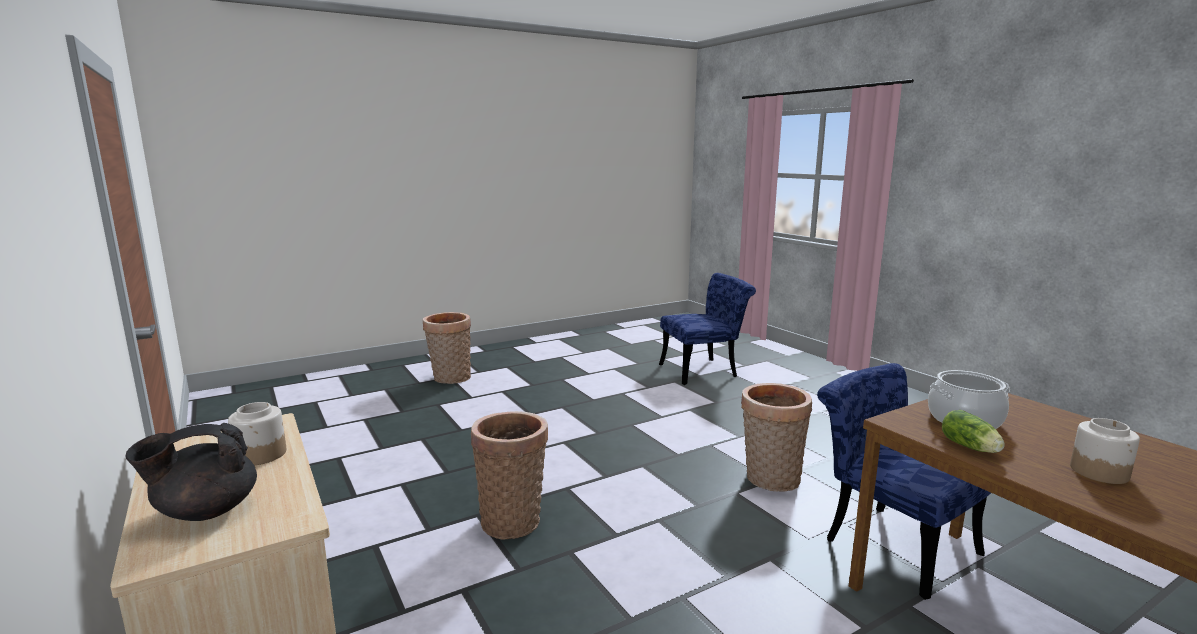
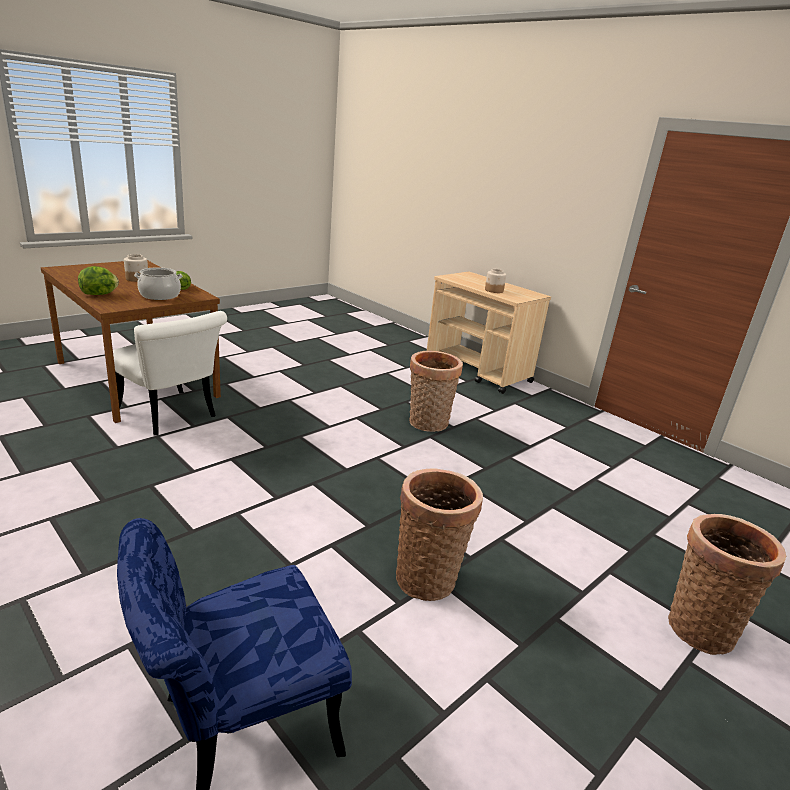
camera: 165 degrees right, 10 degrees up
(206, 511) = (477, 280): black teapot -> none
(770, 480) = (230, 458): basket -> basket (428, 577)
(889, 542) = (171, 416): blue chair -> white chair
(1056, 418) = (100, 294): none -> lettuce

